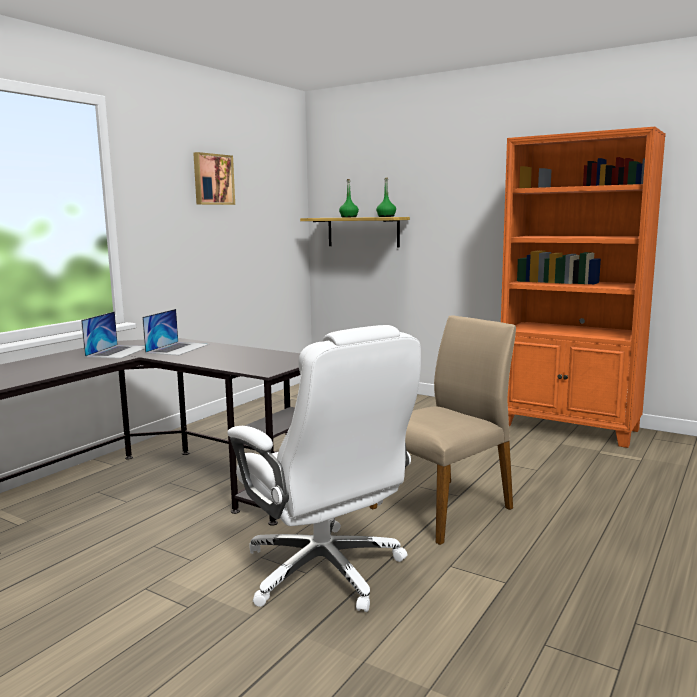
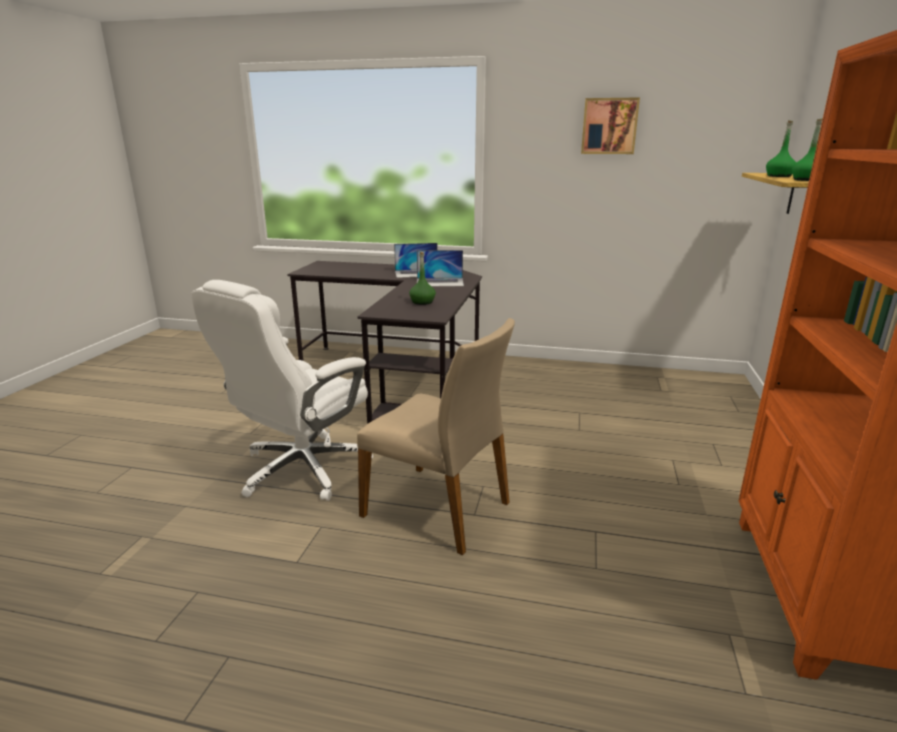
camera: 70 degrees right, 10 degrees up
(249, 357) = (422, 302): none -> green bottle

